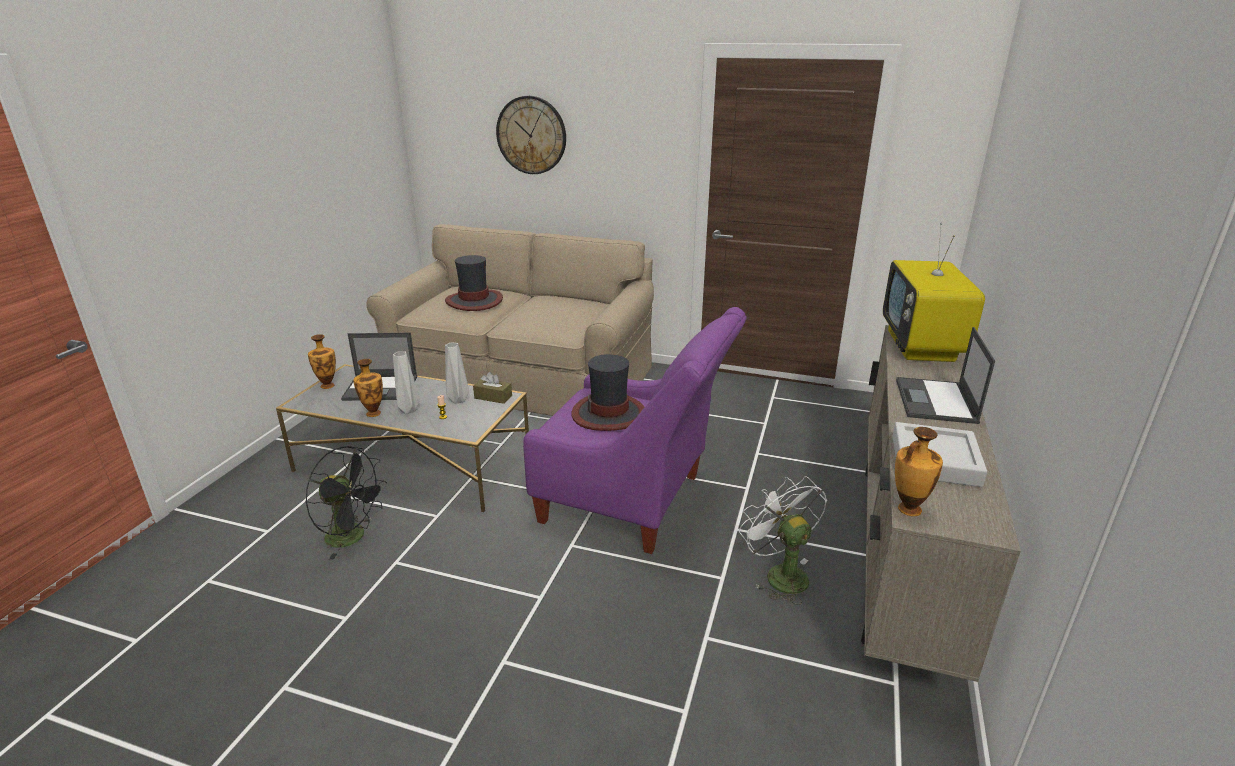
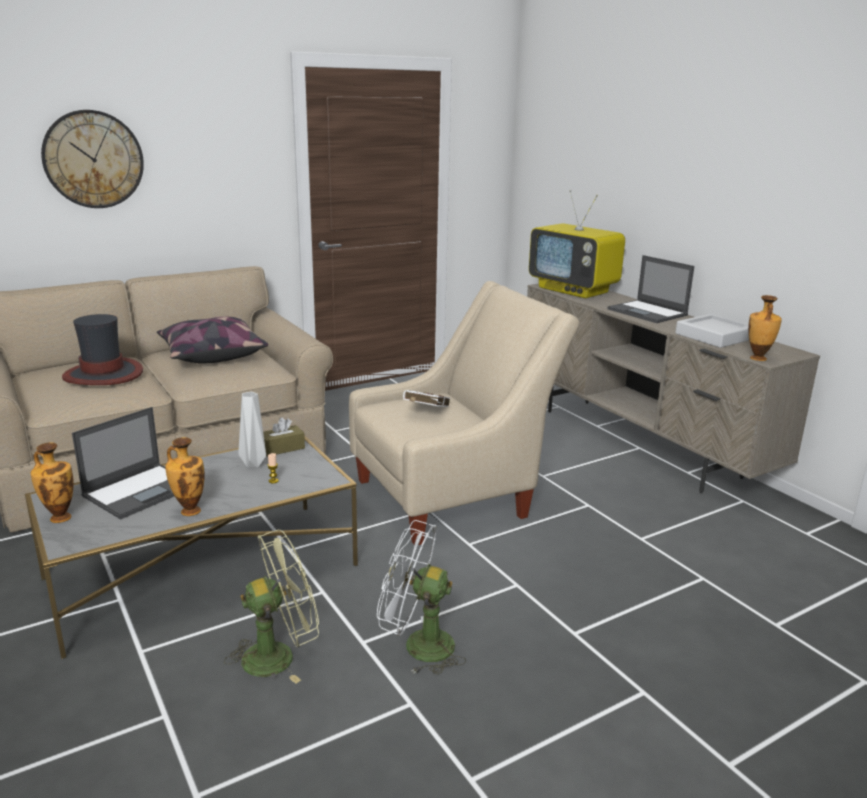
camera: 50 degrees left, 5 degrees down
(353, 537) = (279, 655): black fan -> green fan
(407, 411) = (223, 493): grey vase -> none
(556, 308) = (211, 355): none -> pillow
(609, 414) = (425, 413): hat -> white book
(633, 502) = (453, 495): purple armchair -> beige armchair
(779, 574) = (609, 485): white fan -> white fan (418, 645)

